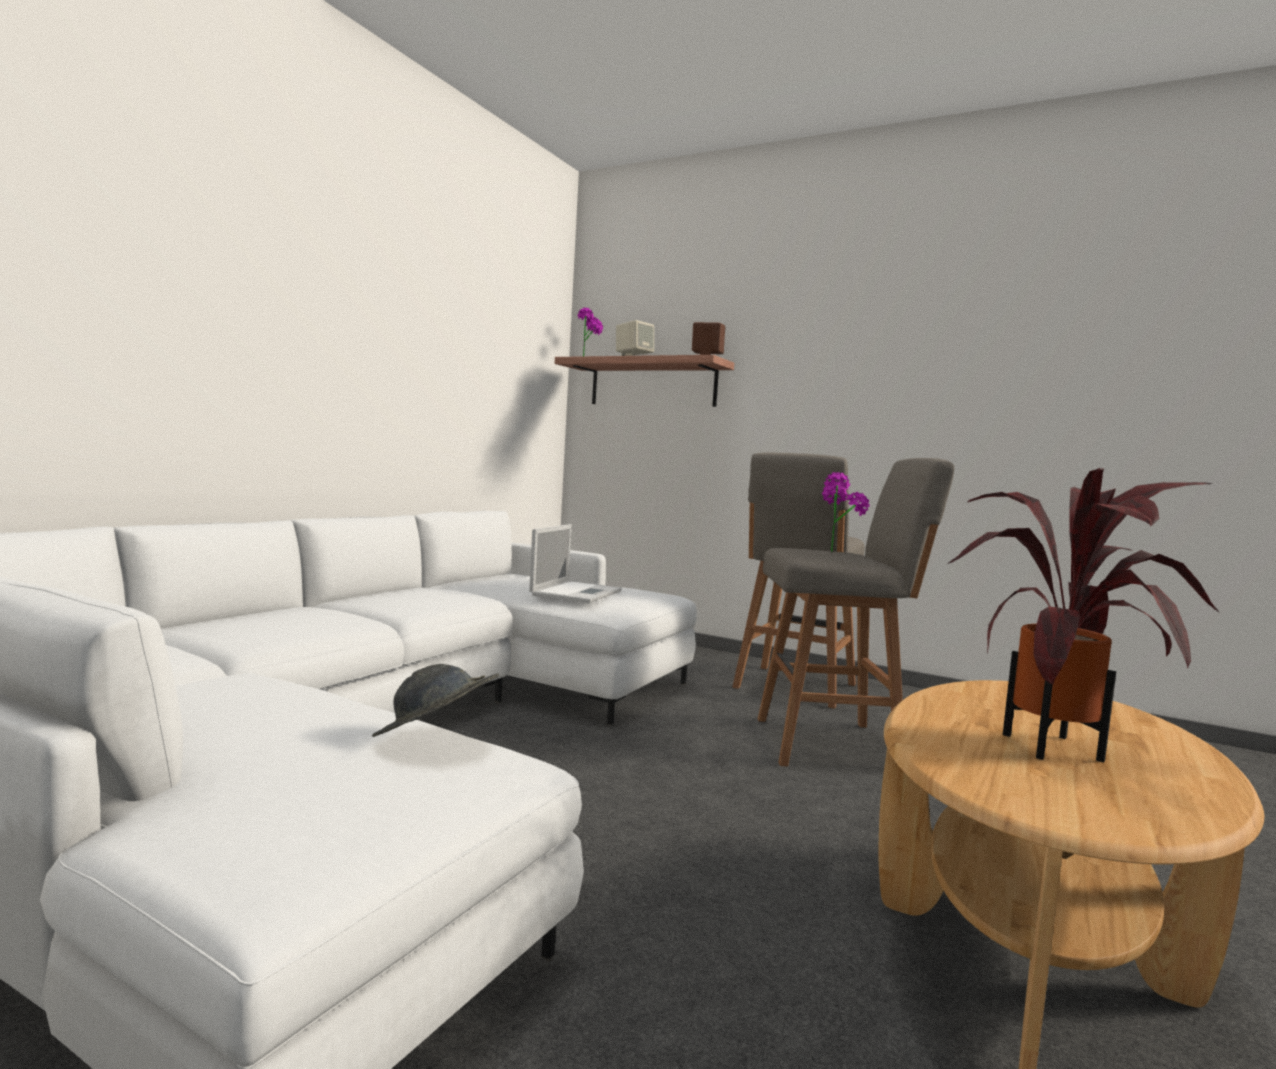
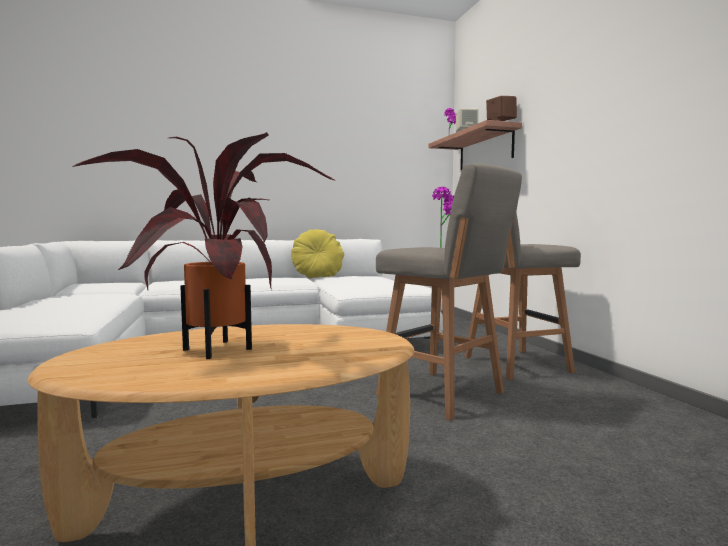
camera: 45 degrees right, 0 degrees up
(435, 736) = (78, 309): grey hat -> none
(448, 585) = (317, 277): none -> yellow pillow
(577, 593) = (357, 281): laptop -> none

